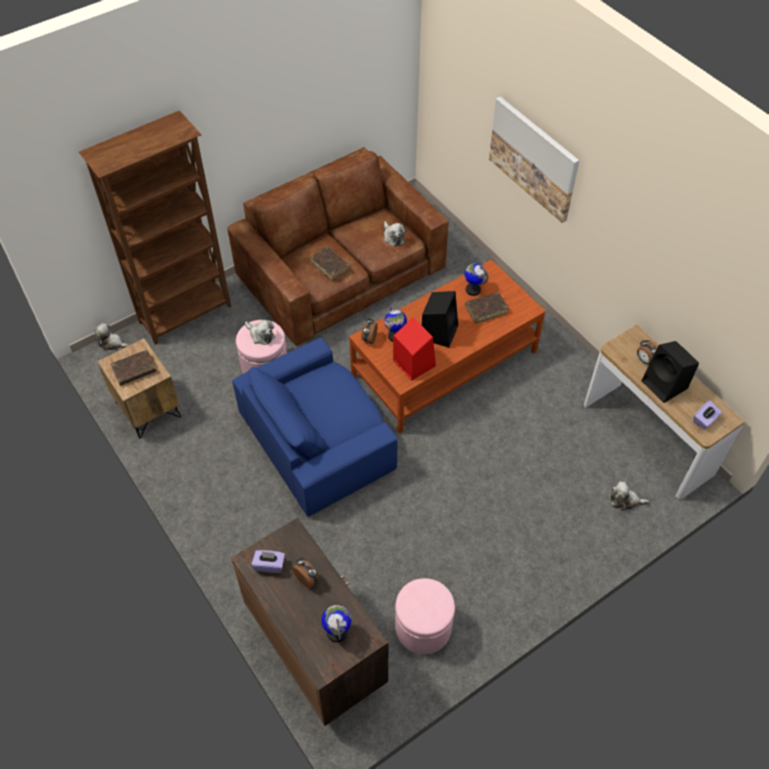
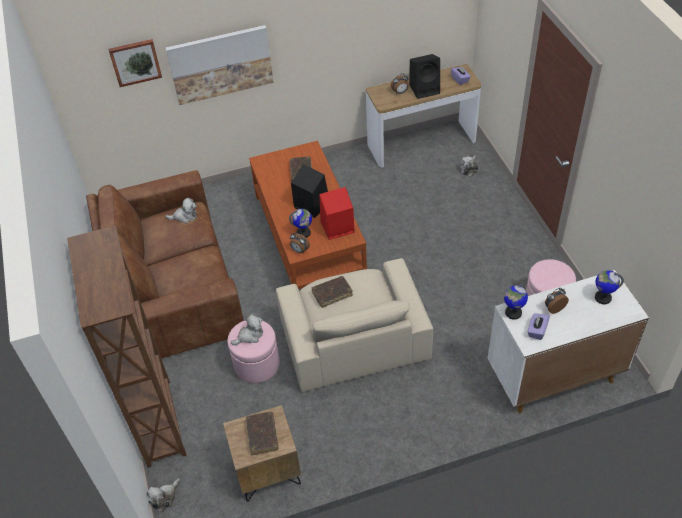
camera: 70 degrees left, 5 degrees down
(315, 650) = (553, 377): brown cabinet -> white cabinet
(317, 439) = (353, 338): blue armchair -> beige armchair
(330, 266) = (196, 266): brown book -> brown book (332, 294)
(473, 289) = (276, 175): globe -> globe (513, 313)
(477, 86) = (135, 62): none -> picture

